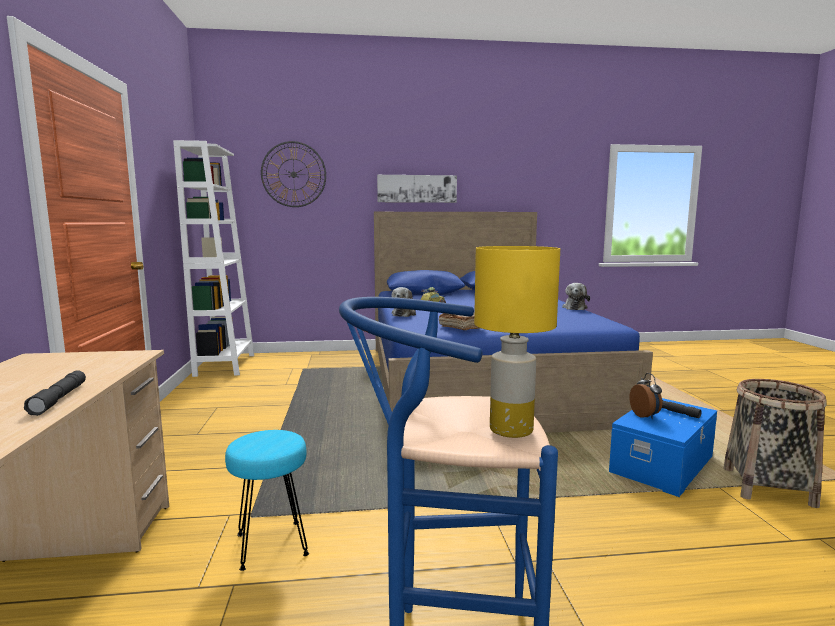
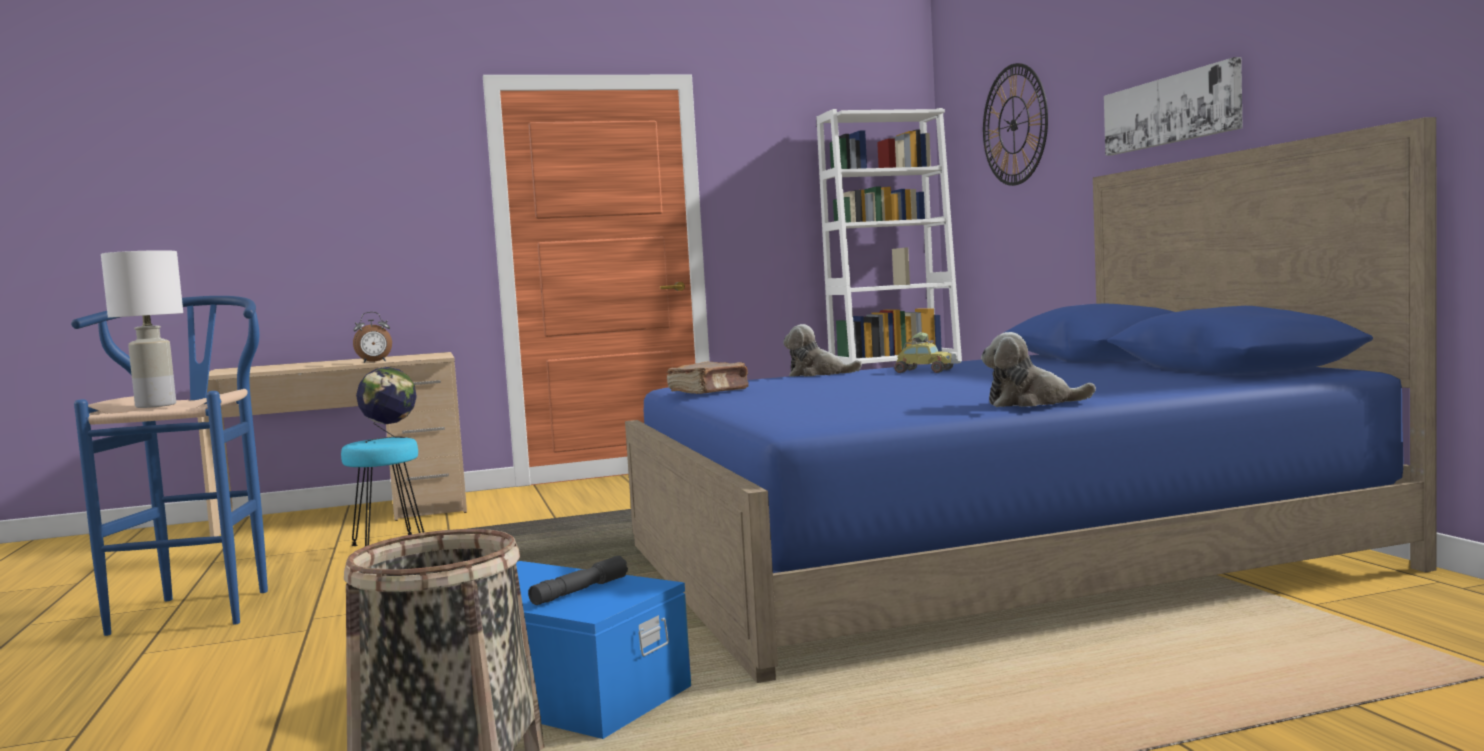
camera: 80 degrees right, 5 degrees down
(59, 399) = (311, 366): grey flashlight -> none
(266, 436) = (390, 439): none -> globe
(510, 429) = (157, 406): yellow table lamp -> white table lamp
(645, 416) = (553, 576): alarm clock -> alarm clock (374, 362)

